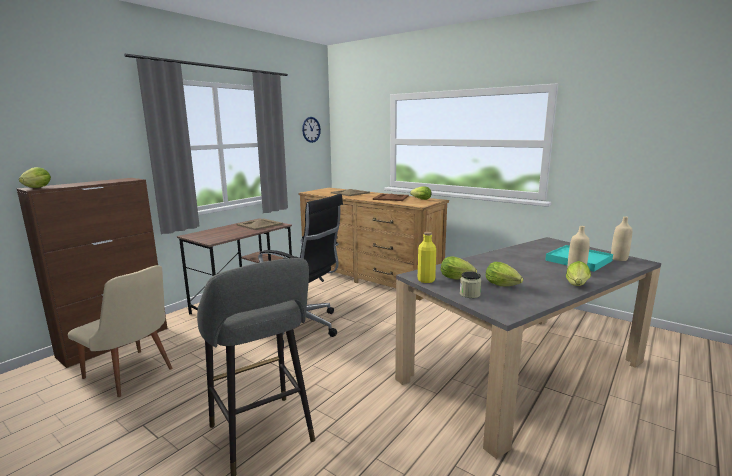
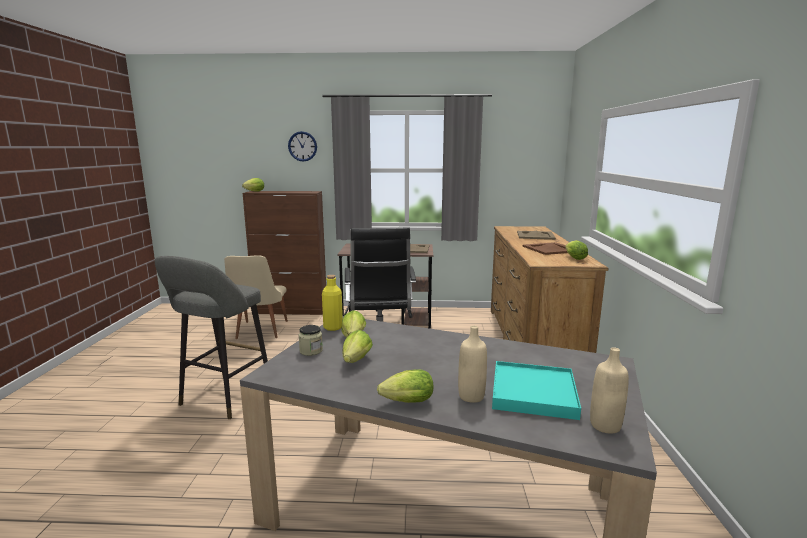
camera: 55 degrees right, 0 degrees up
(311, 129) = (531, 155): wall clock -> wall clock (302, 146)

